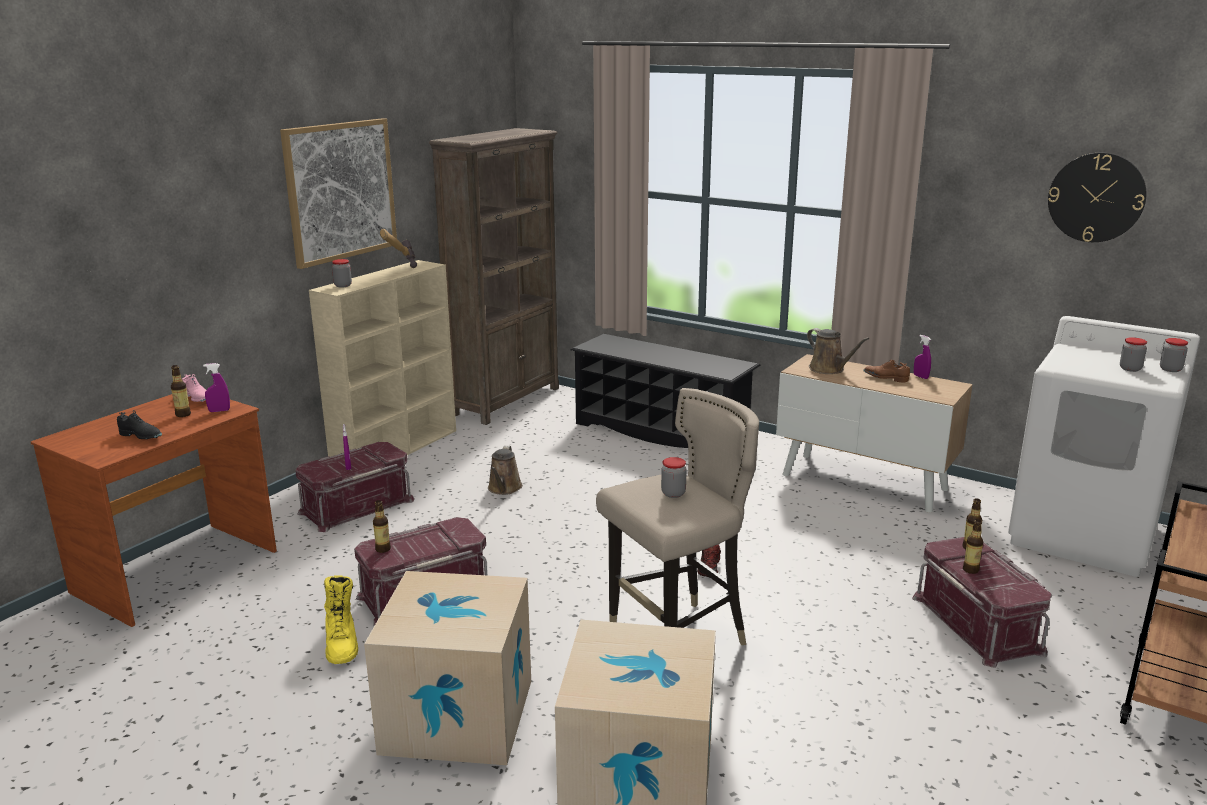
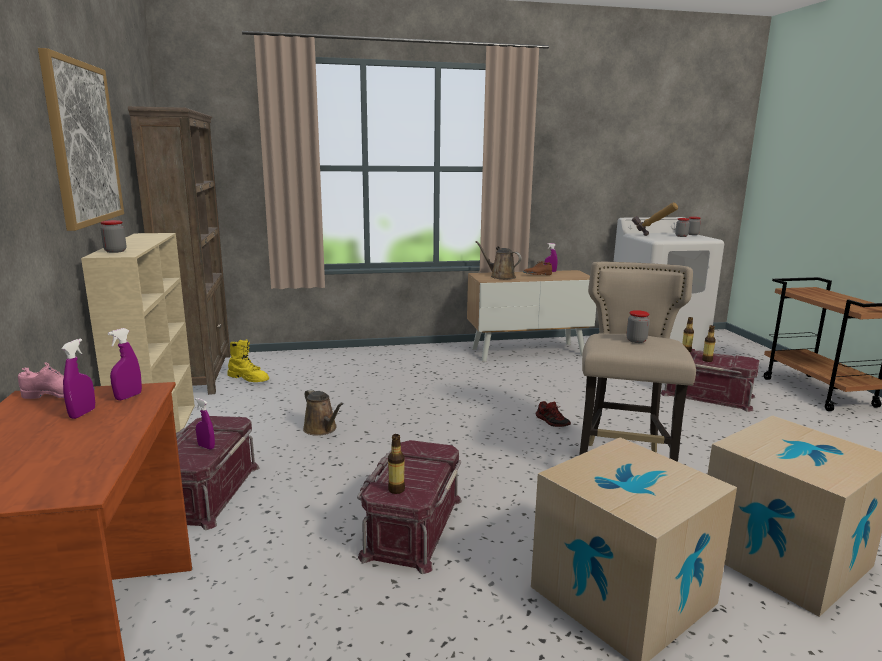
camera: 45 degrees left, 5 degrees down
(141, 436) = (78, 450): black shoe -> none
(183, 414) = (82, 413): bottle -> purple spray bottle
(342, 644) = (427, 604): yellow boot -> yellow boot (249, 379)
(398, 271) = (143, 239): hammer -> hammer (651, 237)
(661, 432) = (364, 360): black shoe rack -> none
(829, 369) = (500, 276): brown watering can -> brown watering can turned 150 degrees counterclockwise
(1096, 197) = (626, 144): wall clock -> none

